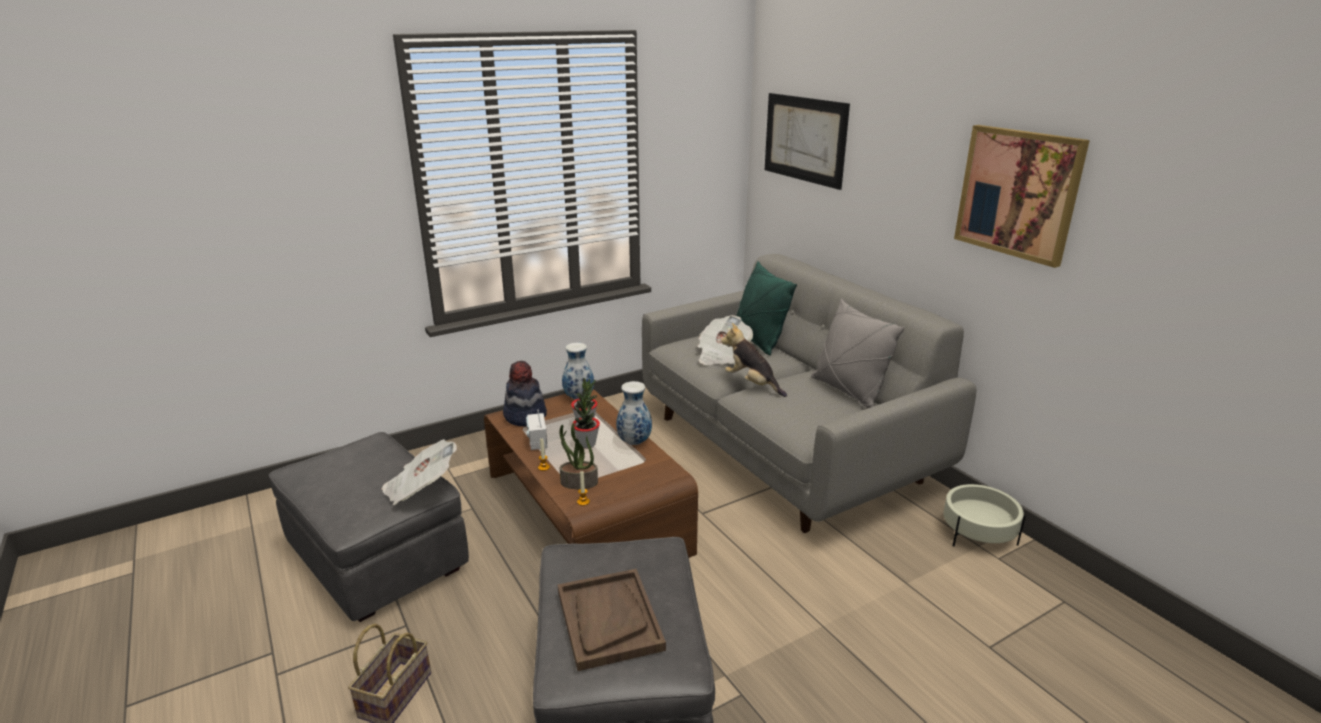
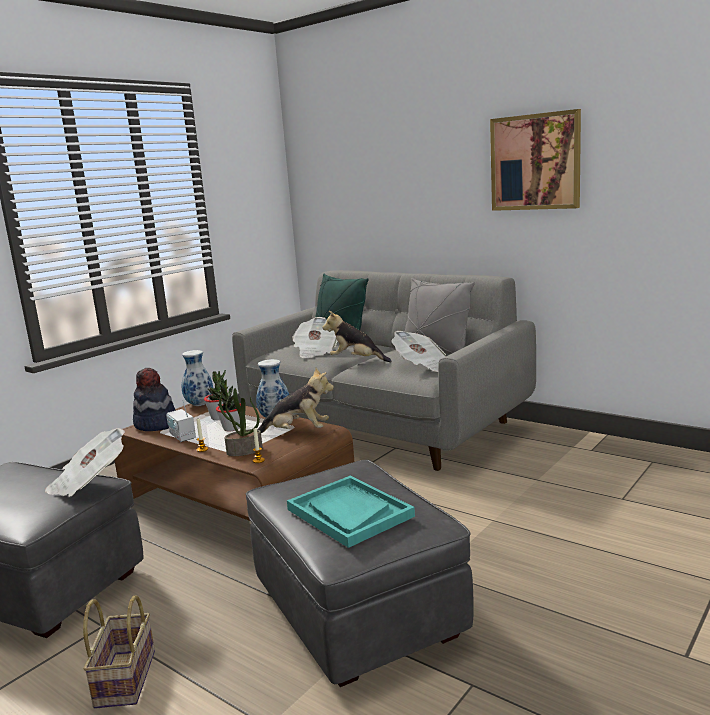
camera: 20 degrees left, 10 degrees down
(609, 620) = (349, 513): brown tray -> turquoise tray
(643, 470) = (298, 432): none -> plush toy
(804, 139) = (342, 168): picture -> none
(814, 414) = (422, 366): none -> newspaper
(978, 533) = (567, 440): beige planter -> none

